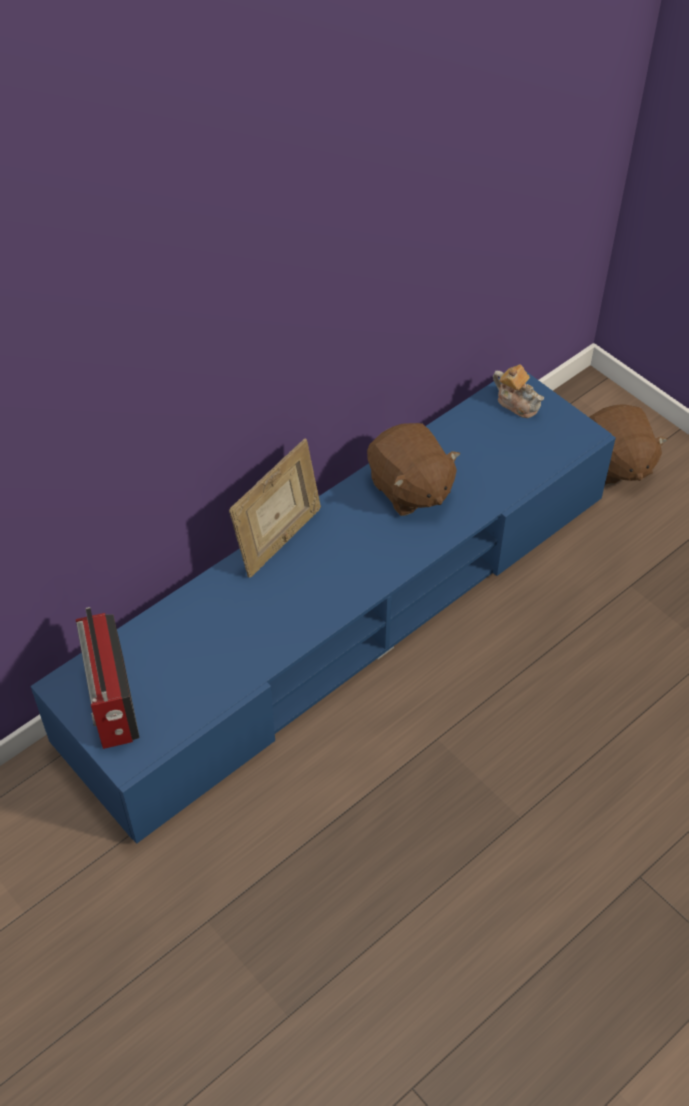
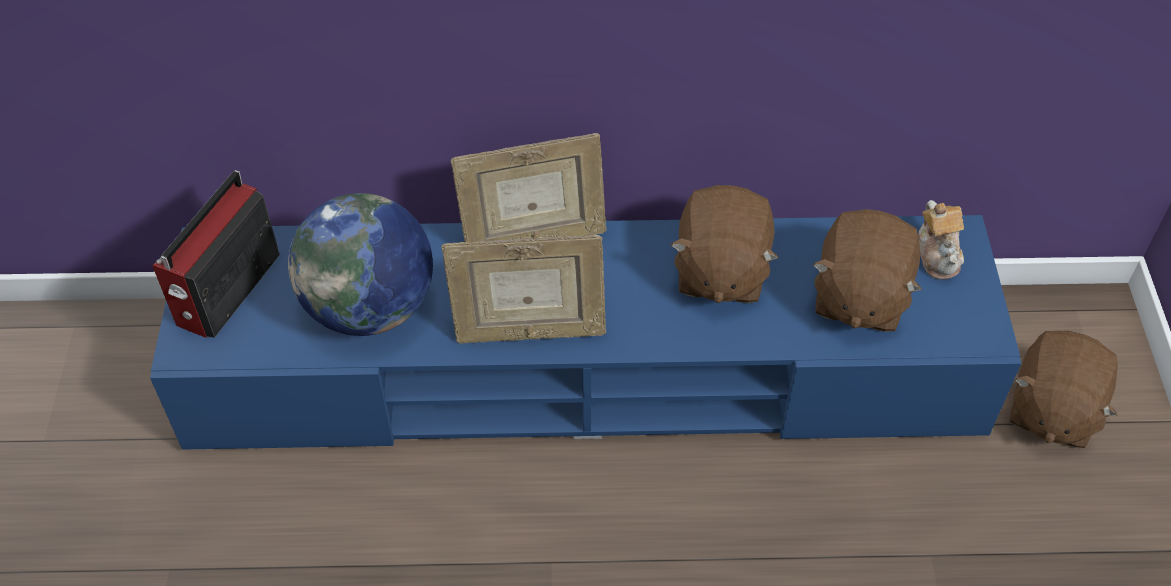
camera: 40 degrees right, 0 degrees up
(221, 650) = (370, 308): none -> globe
(337, 598) = (529, 333): none -> picture frame
(499, 454) = (859, 296): none -> brown plush toy

